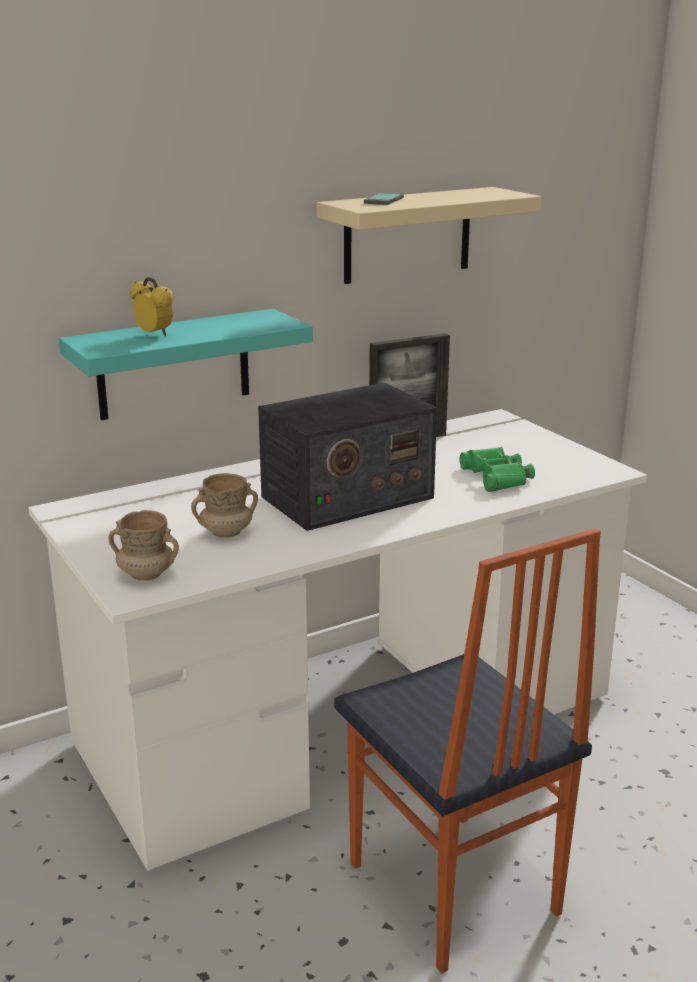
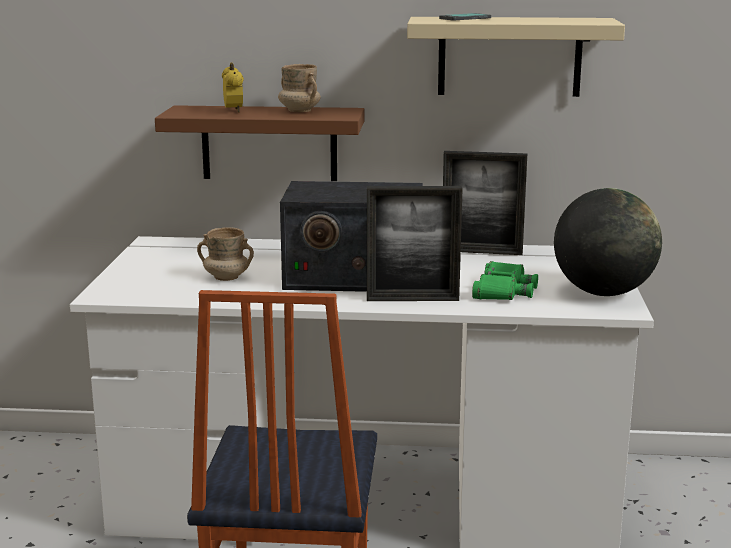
camera: 35 degrees right, 5 degrees down
(145, 574) = (130, 288): beige mug -> beige mug (299, 111)
(174, 364) = (269, 143): turquoise shelf -> brown shelf
(440, 507) = (412, 299): none -> picture frame
(571, 458) = (603, 293): none -> globe

